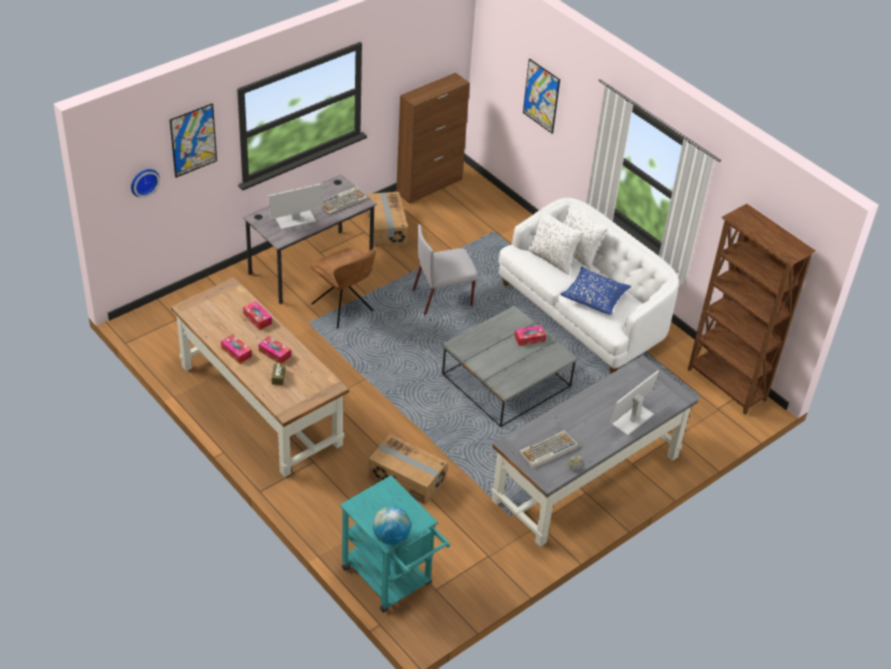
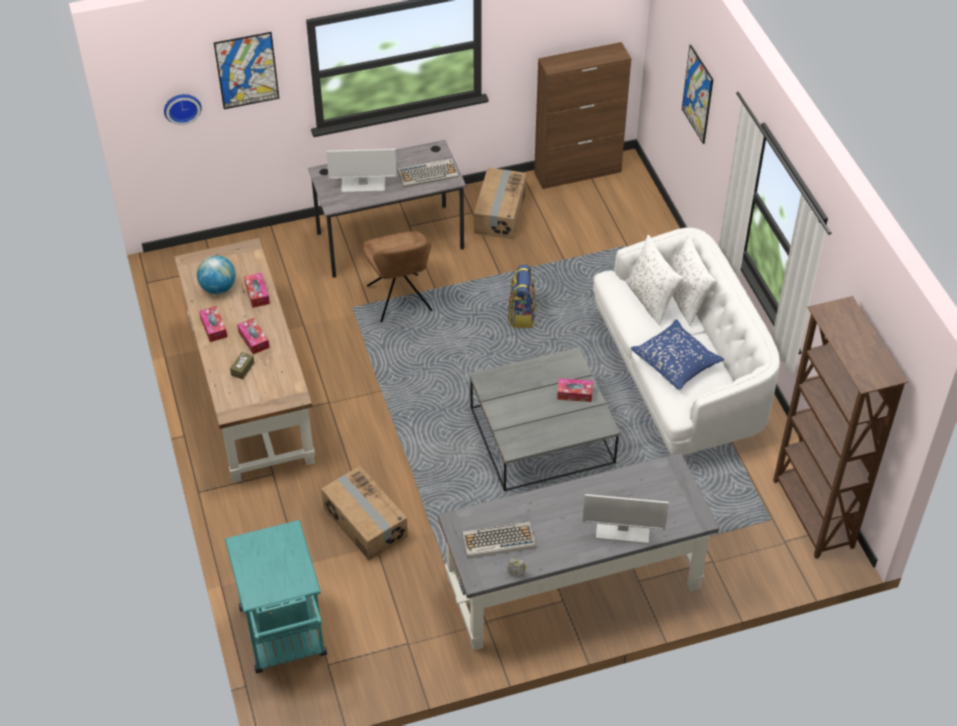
camera: 25 degrees right, 5 degrees up
(391, 537) = (258, 593): globe -> globe (218, 288)
(443, 297) = (521, 314): grey chair -> backpack
(632, 419) = (622, 531): monitor -> monitor turned 150 degrees counterclockwise

